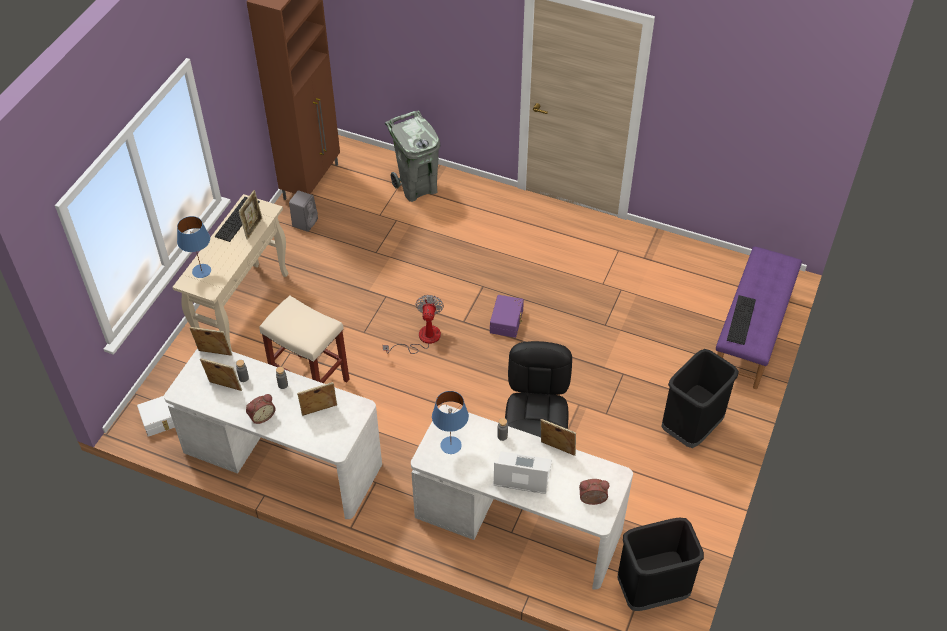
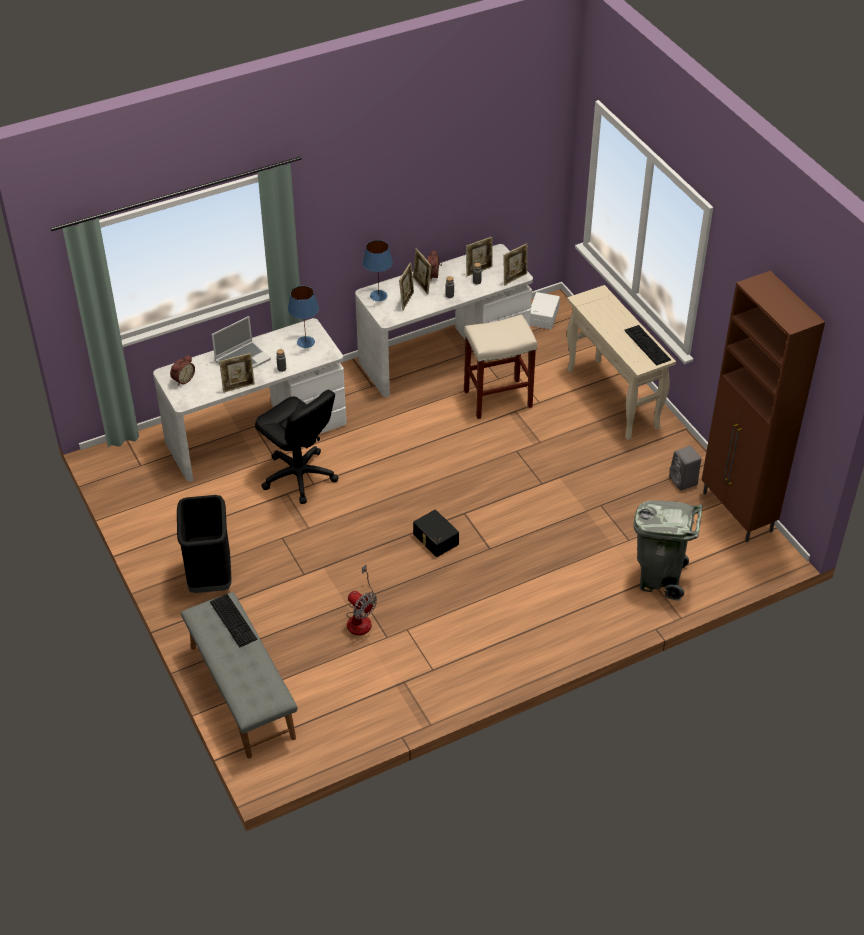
camera: 130 degrees right, 5 degrees down
(201, 271) = (605, 304): blue table lamp -> blue table lamp (378, 295)
(253, 228) = (627, 349): picture frame -> picture frame (421, 285)
(422, 338) = (473, 479): fan -> fan (360, 618)
(507, 321) = (435, 539): purple storage box -> black storage box
(652, 591) = (130, 464): black trash can -> none
(752, 333) = (241, 692): purple bench -> grey bench

